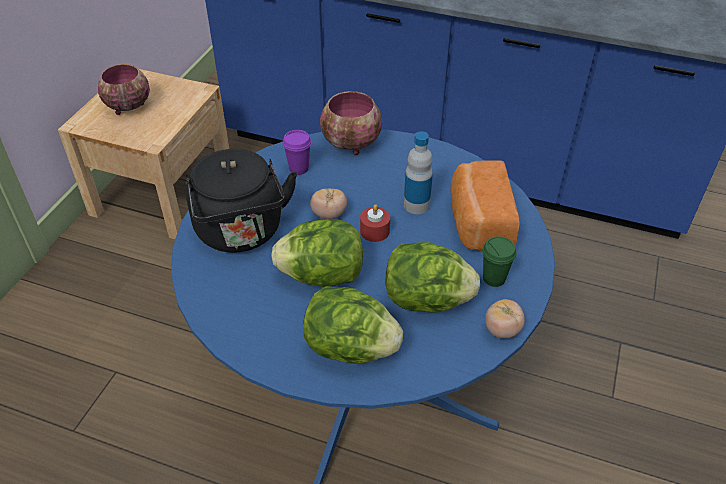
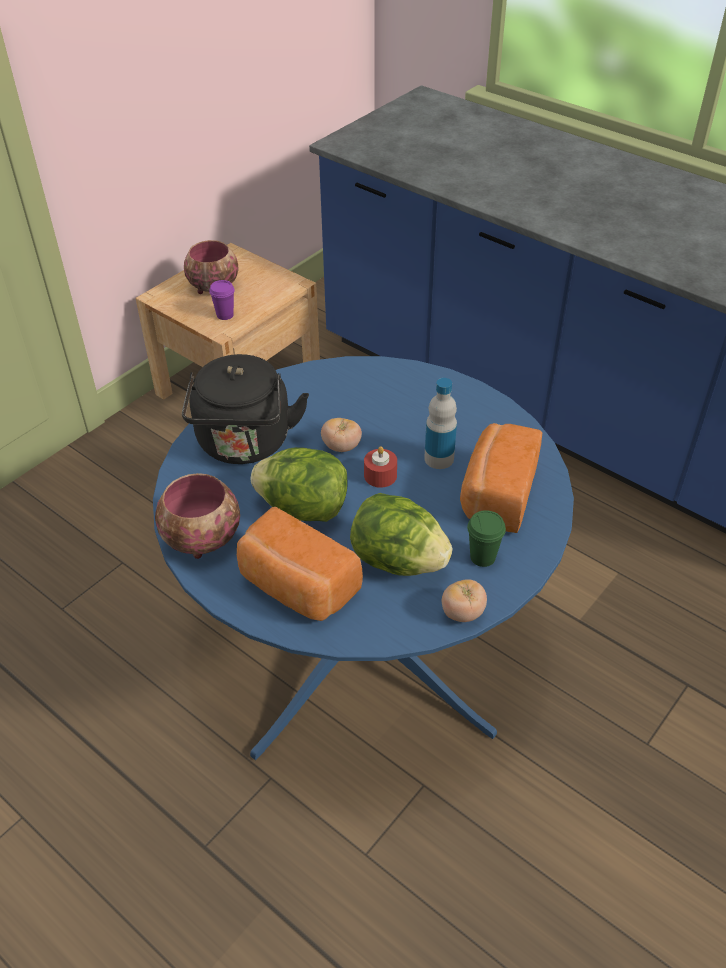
camera: 20 degrees right, 0 degrees up
(299, 168) = (333, 391): purple cup -> purple cup (225, 315)
(350, 348) = (296, 587): lettuce -> bread
(352, 144) = (402, 377): bowl -> bowl (202, 541)

